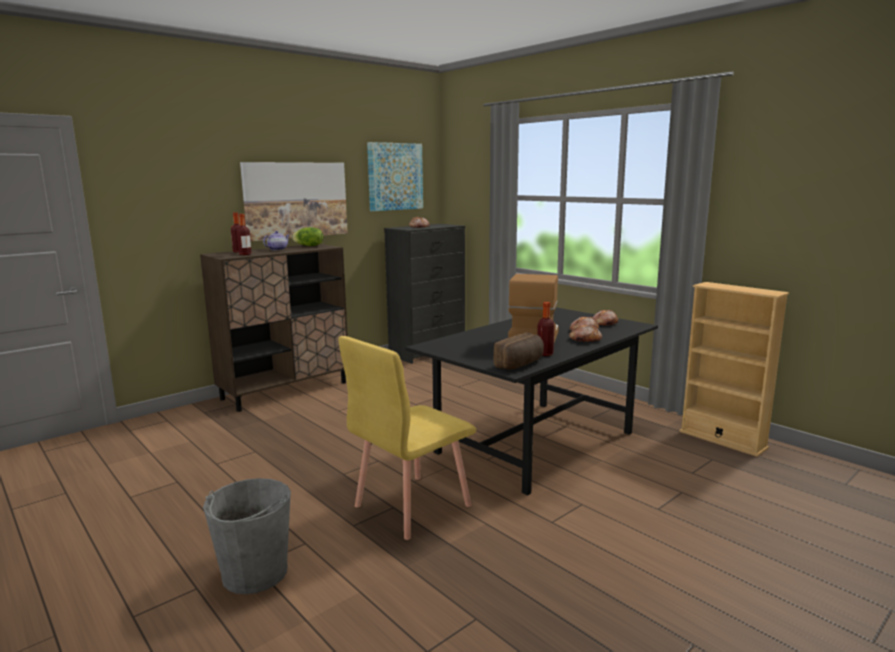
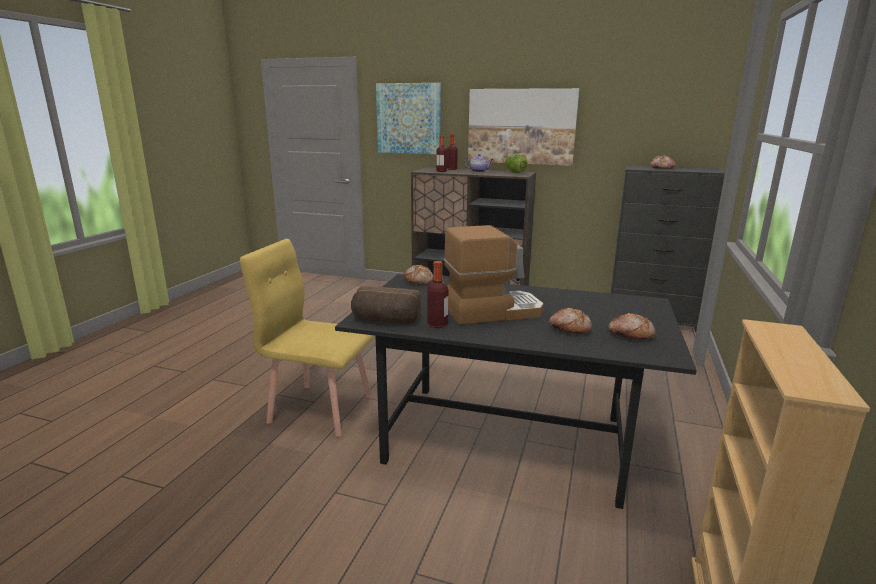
camera: 60 degrees right, 5 degrees up
(254, 573) = (203, 382): grey bucket -> none
(395, 176) = (654, 104): picture -> picture (409, 118)
(585, 340) = (527, 334): bread -> bread (419, 281)

